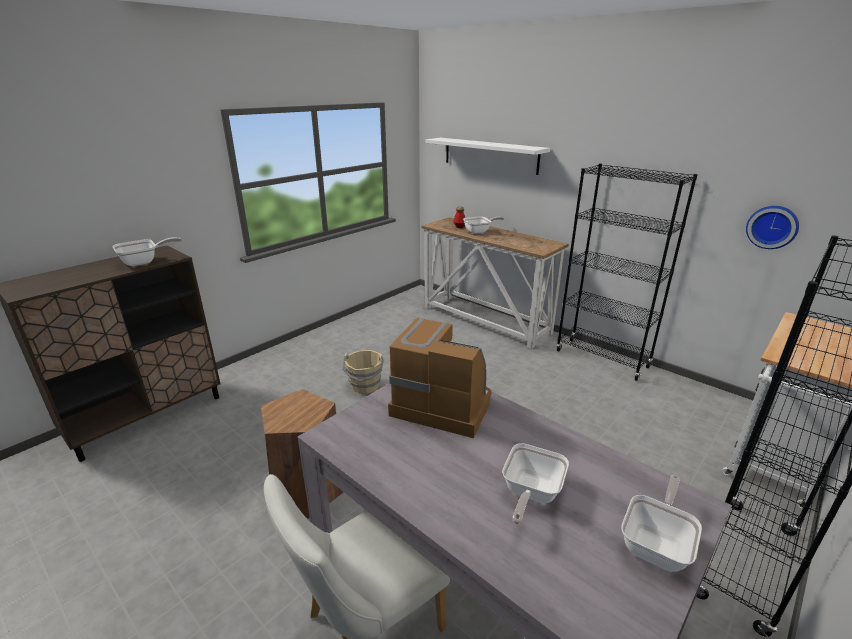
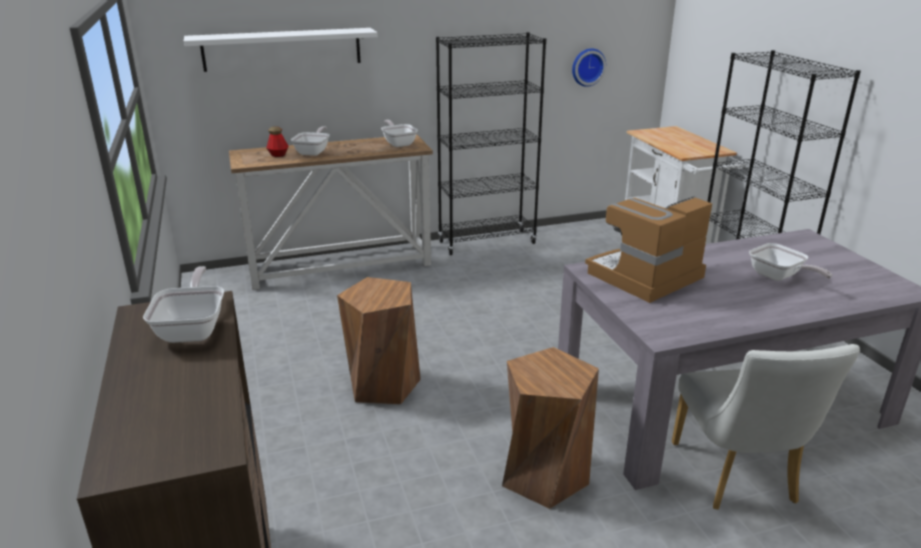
camera: 60 degrees left, 0 degrees up
(365, 386) = (383, 385): beige bucket -> brown stool
(657, 544) = (835, 257): frying pan -> frying pan (398, 143)

